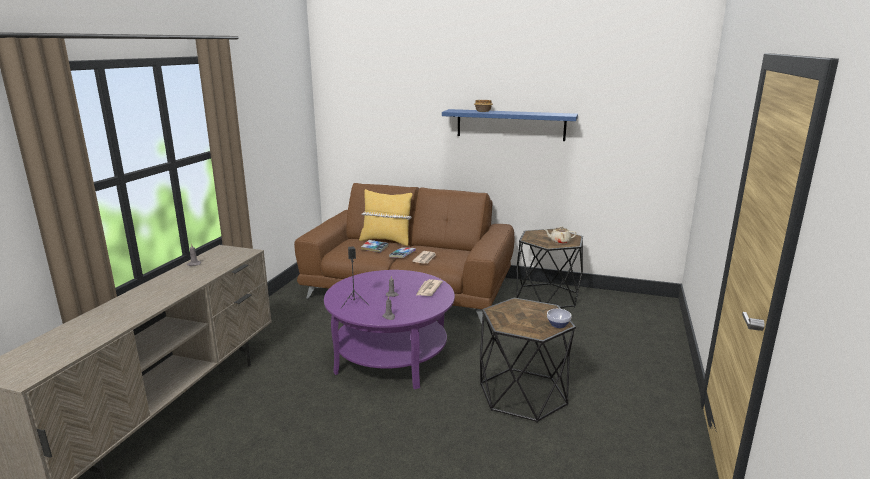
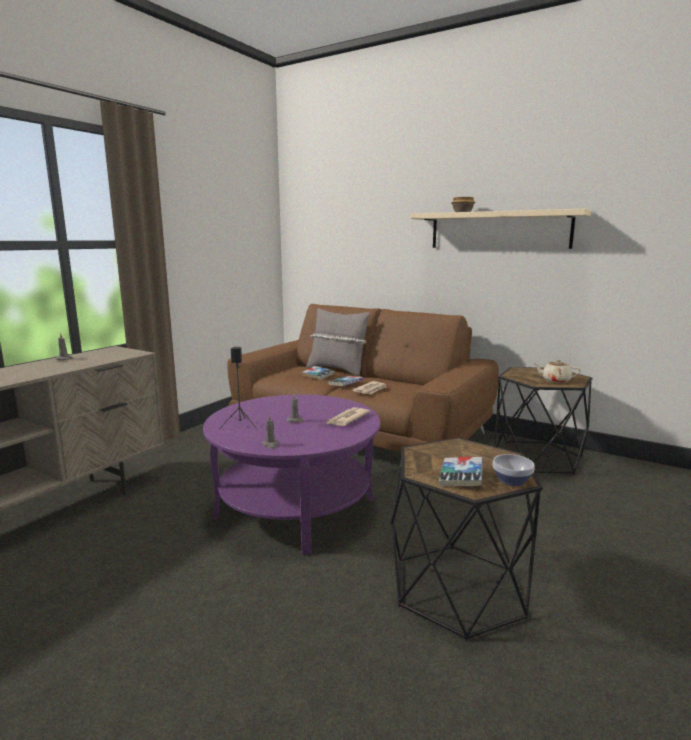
camera: 15 degrees right, 5 degrees down
(386, 240) = (337, 370): yellow pillow -> grey pillow
(510, 124) = (499, 230): blue shelf -> beige shelf
(528, 326) = (461, 477): none -> book

